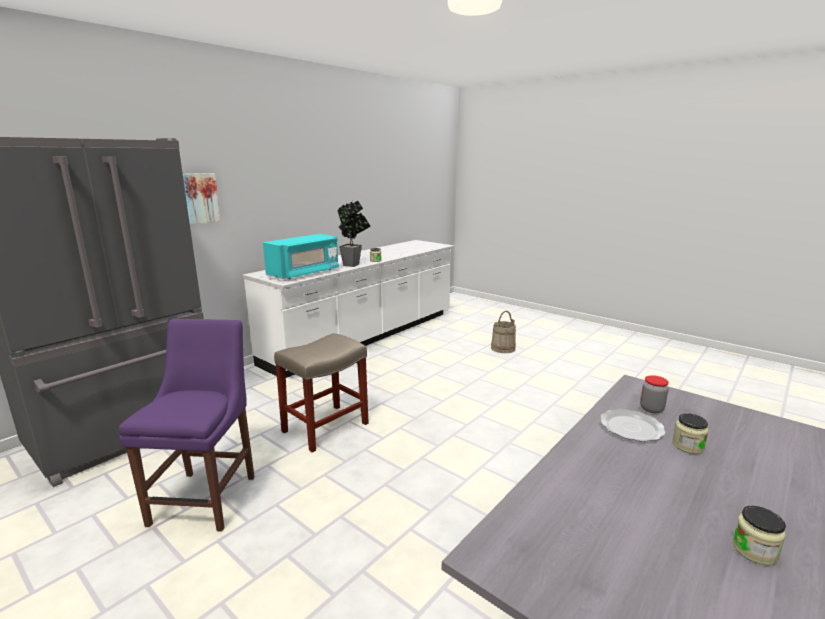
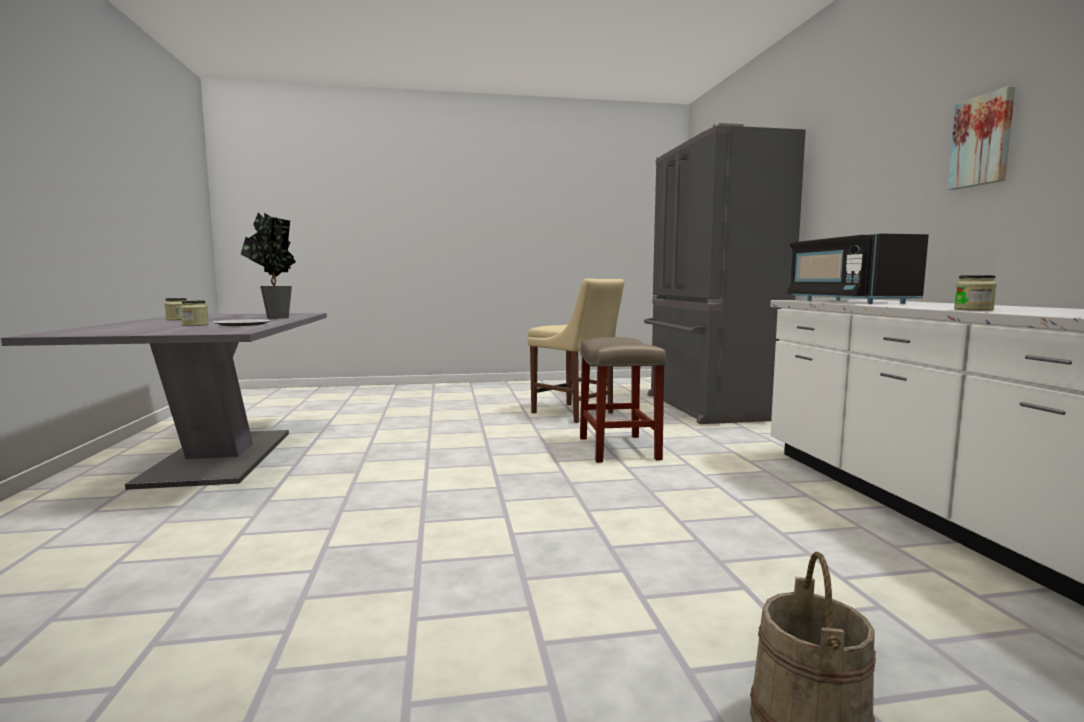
camera: 130 degrees right, 10 degrees down
(200, 198) = (850, 184): picture -> picture (983, 141)
(207, 496) = (575, 413): purple chair -> beige chair
(304, 273) = (847, 301): turquoise microwave -> black microwave
(353, 264) = (922, 306): potted plant -> potted plant (275, 318)
(651, 409) = (221, 328): jar -> none

